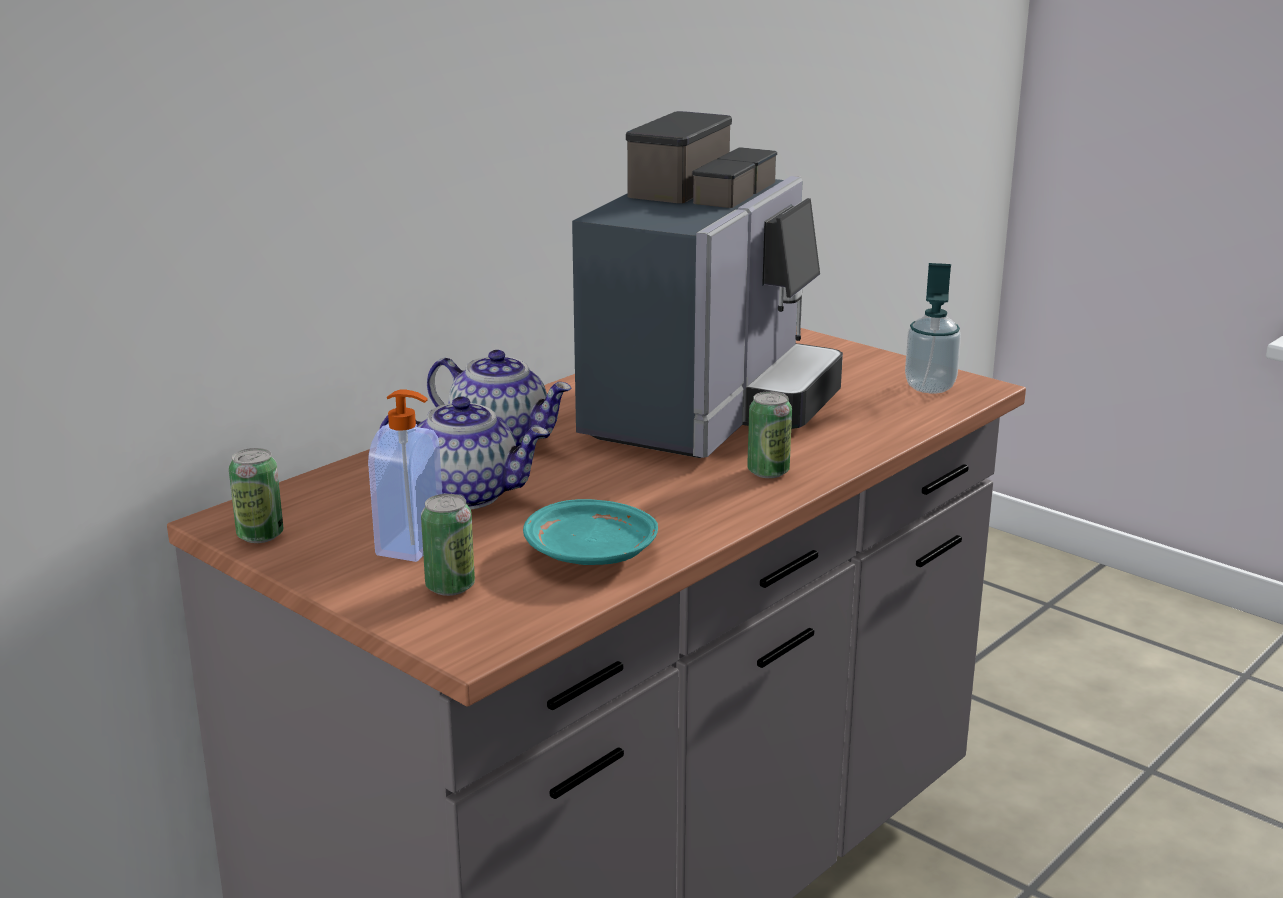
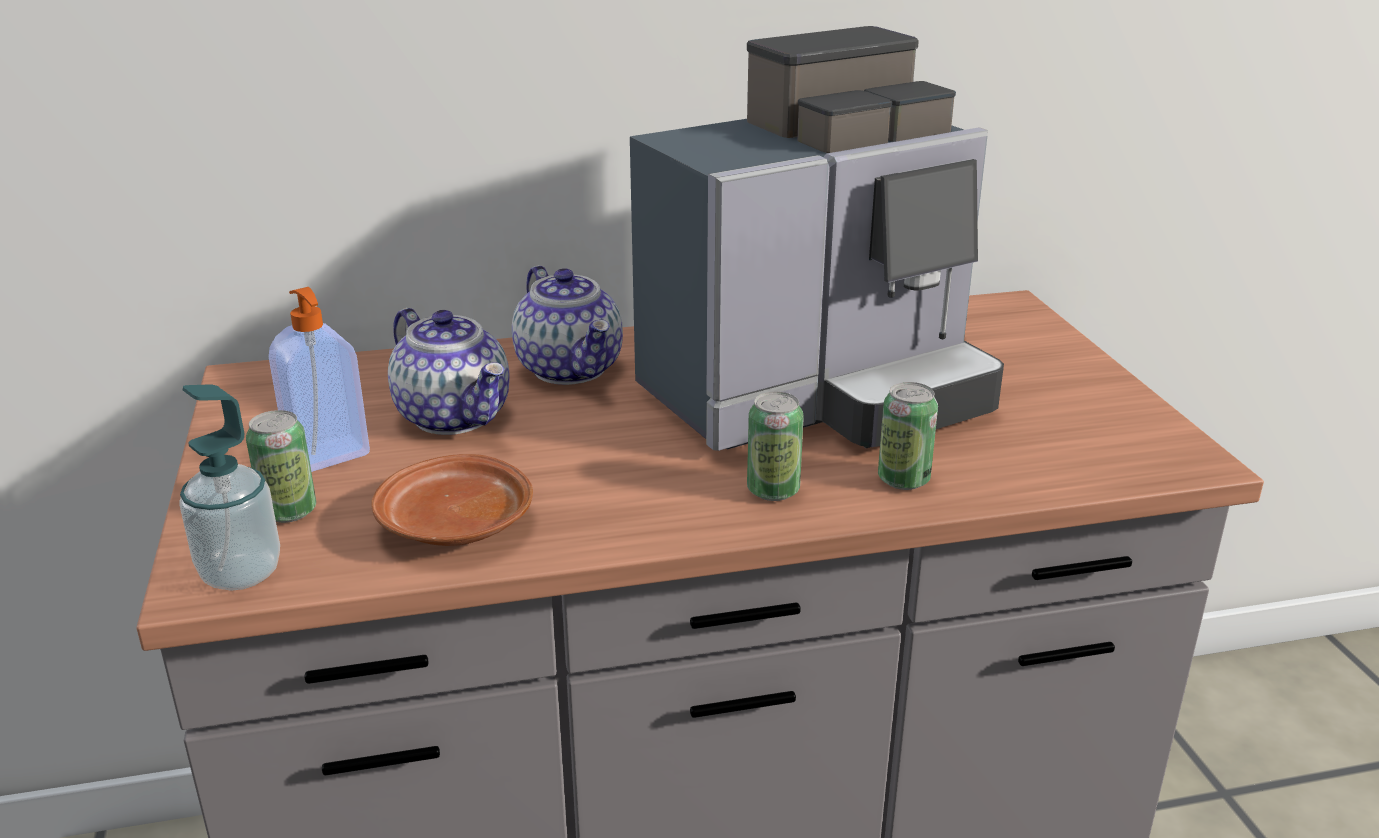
camera: 35 degrees right, 5 degrees up
(260, 535) = (242, 401): can -> can (903, 479)
(592, 554) = (456, 525): turquoise plate -> brown plate
(930, 387) = (1125, 442): soap dispenser -> soap dispenser (240, 573)

